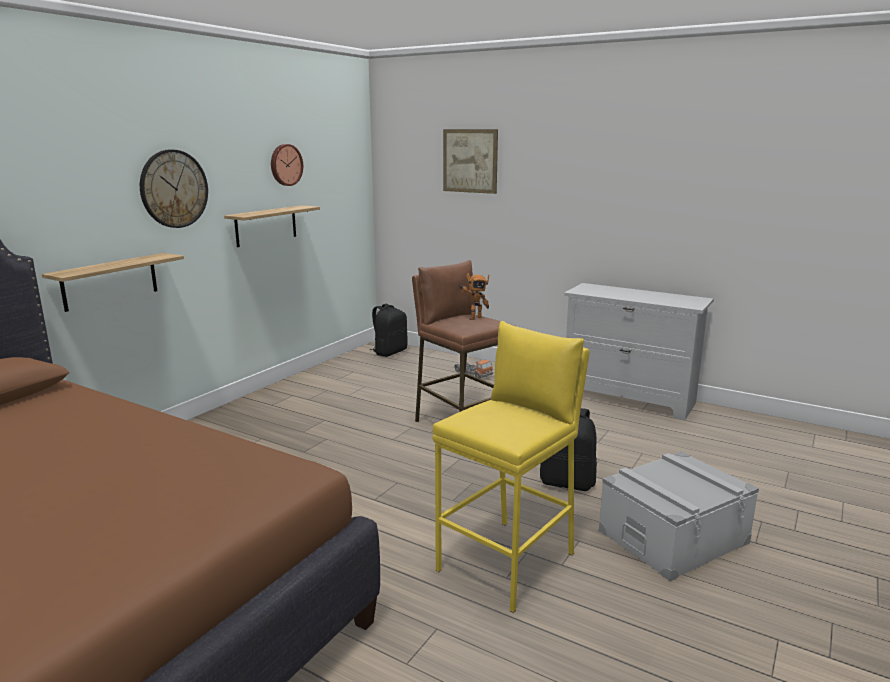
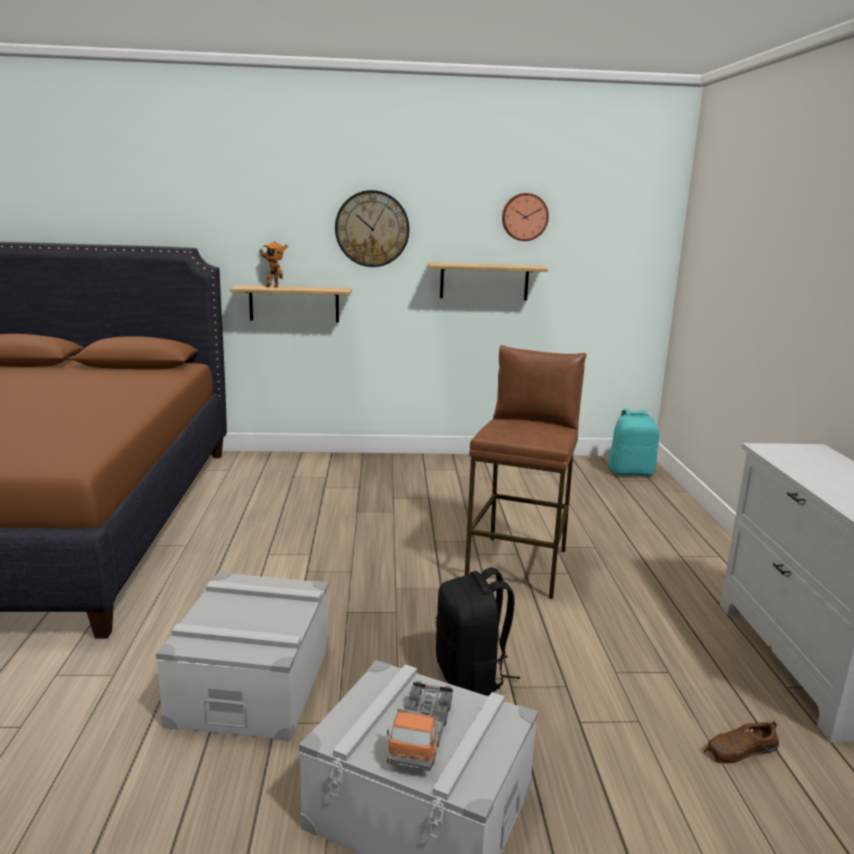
camera: 55 degrees right, 0 degrees up
(389, 352) = (631, 472): black backpack -> turquoise backpack
(470, 161) = (754, 227): picture -> none
(473, 374) = (664, 531): toy truck -> toy truck (421, 734)
(474, 318) = (545, 428): toy robot -> toy robot (273, 286)
(508, 562) = (253, 683): yellow stool -> grey storage box
(678, 440) = (740, 750): none -> brown shoe

